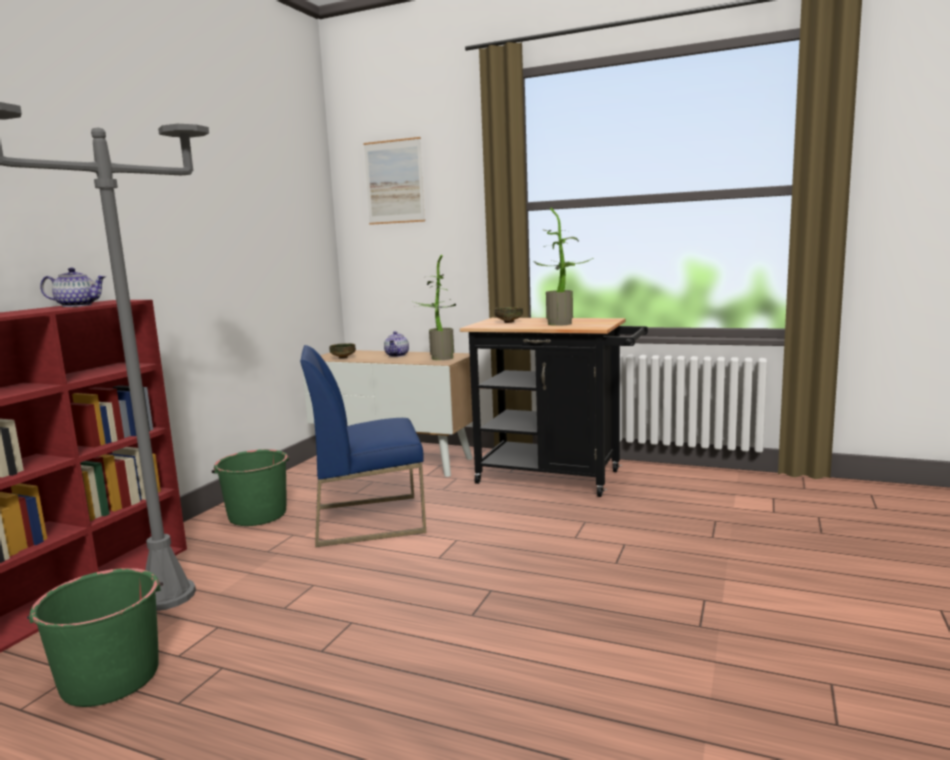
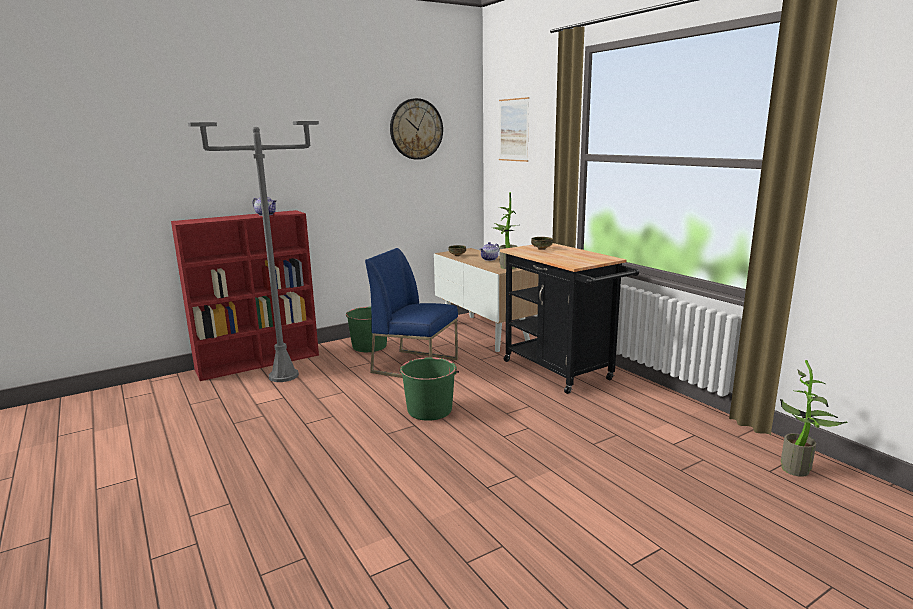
camera: 35 degrees right, 5 degrees up
(110, 678) = (226, 404): green bucket -> green bucket (429, 410)
(262, 177) = (416, 129): none -> wall clock
(563, 323) = (568, 257): potted plant -> potted plant (799, 470)

